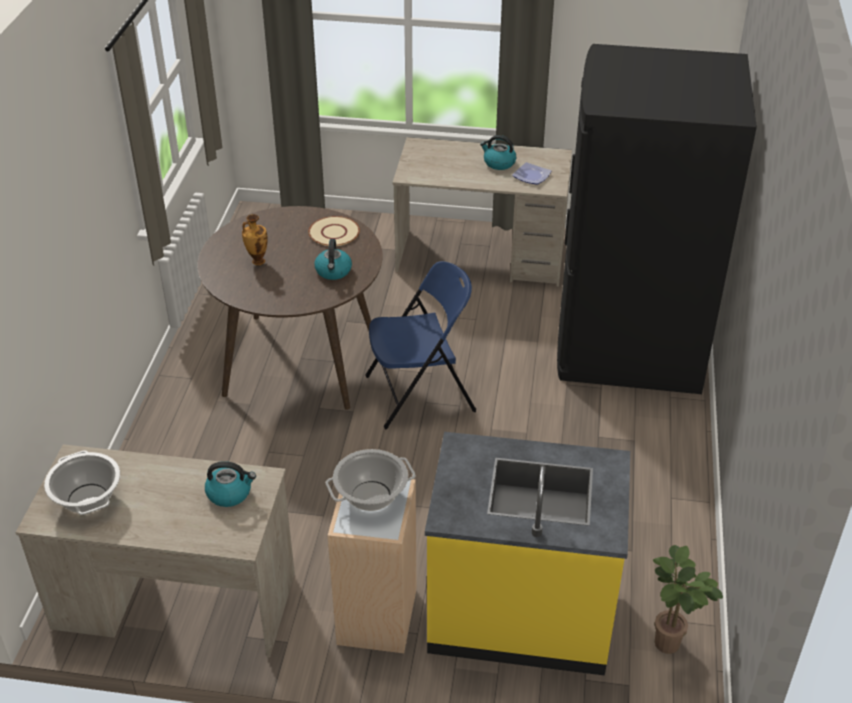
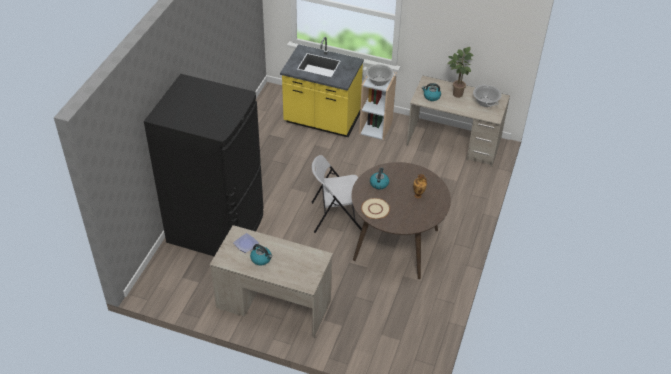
camera: 170 degrees left, 5 degrees up
(420, 393) = (336, 216): blue chair -> white chair
(671, 646) = (272, 104): potted plant -> potted plant (456, 93)

